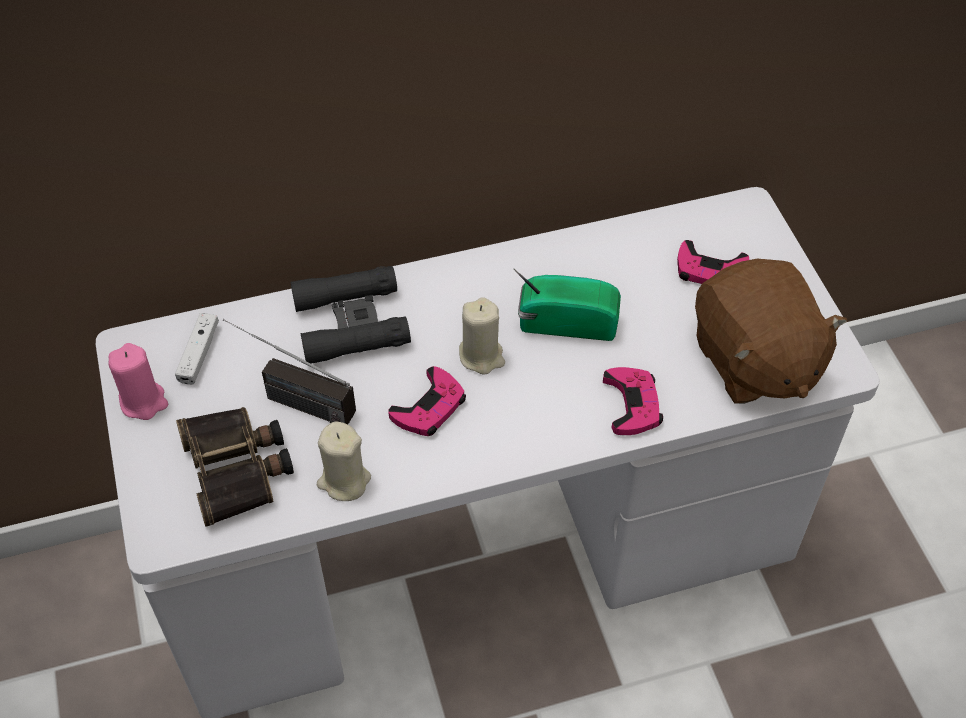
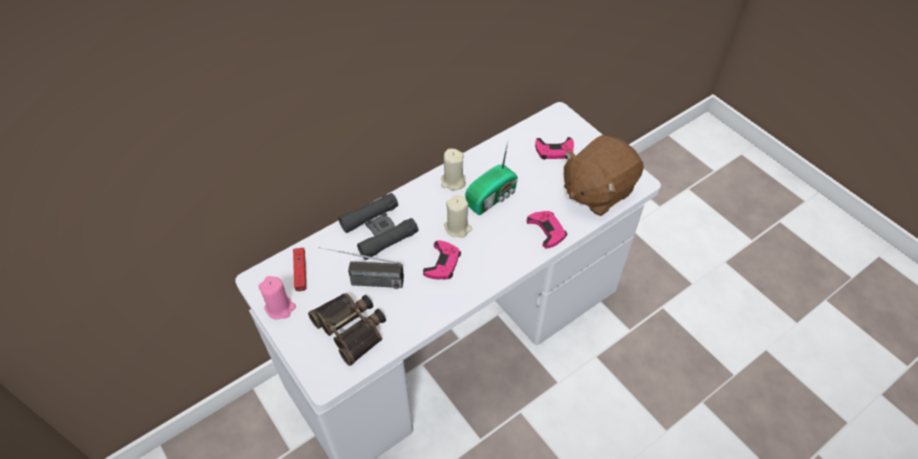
camera: 20 degrees left, 0 degrees up
(199, 354) = (300, 272): white game controller -> red game controller
(344, 481) = (414, 317): beige candle -> beige candle (453, 181)
(565, 321) = (493, 197): radio -> radio turned 150 degrees clockwise
(754, 361) = (596, 191): brown plush toy -> brown plush toy turned 90 degrees clockwise

